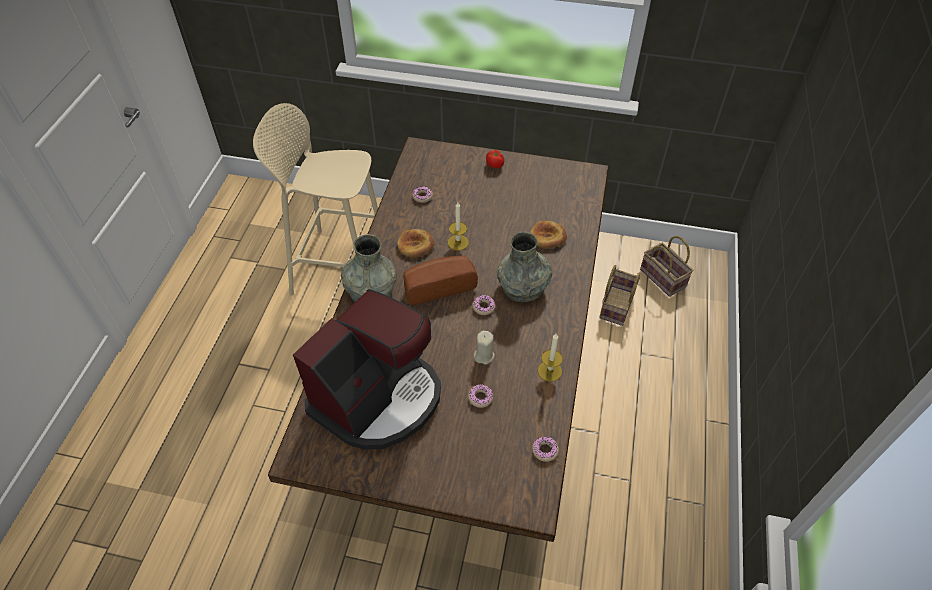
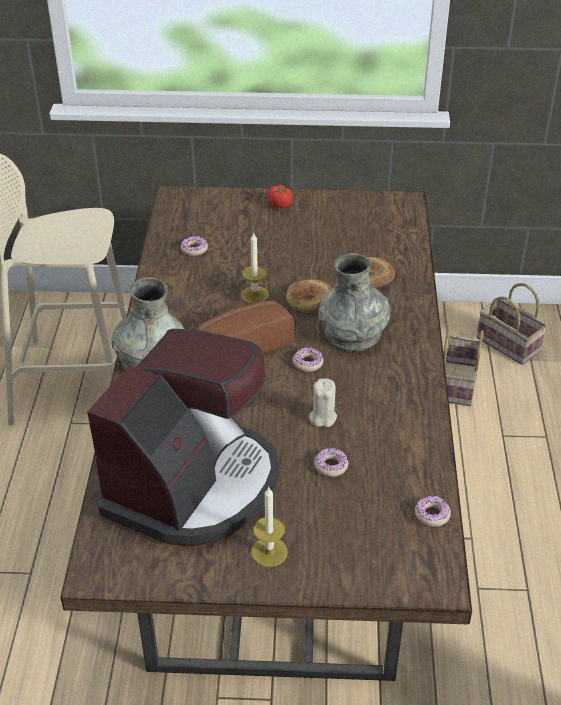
camera: 10 degrees left, 10 degrees down
(415, 245) = (199, 304): bread -> bread (310, 299)
(549, 371) = (413, 424): candle -> candle (269, 552)

